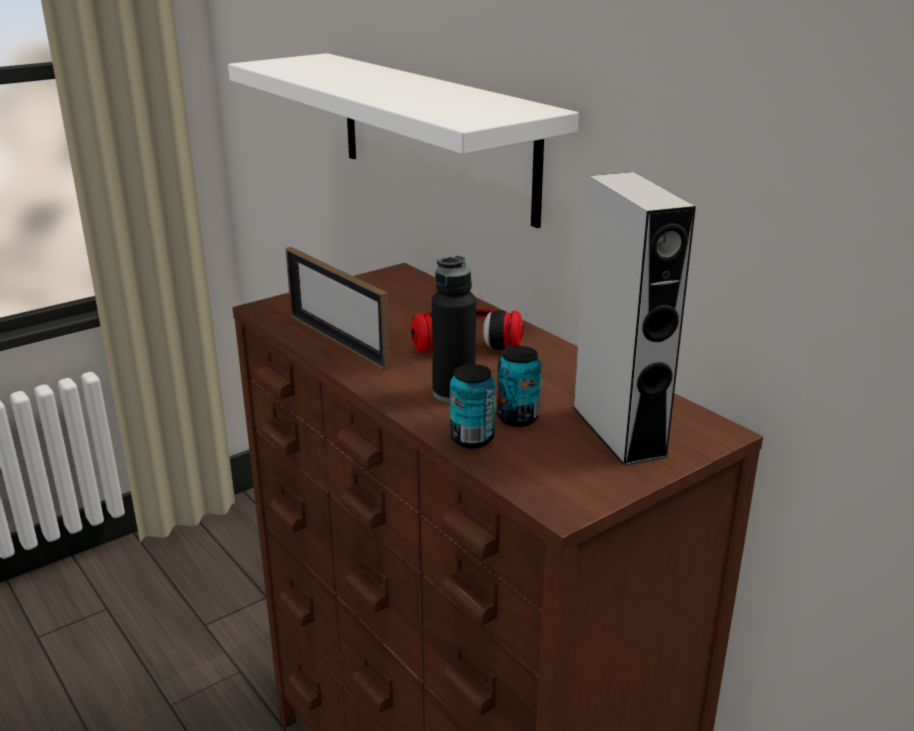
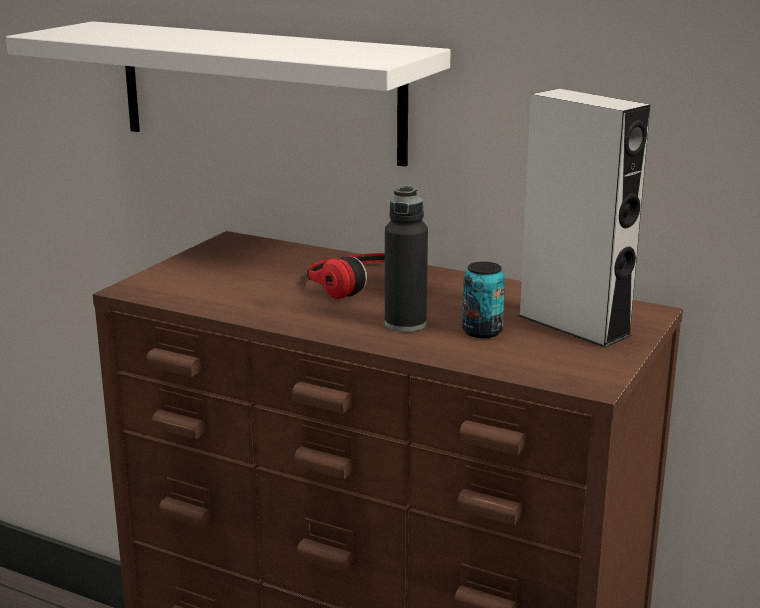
camera: 25 degrees left, 5 degrees down
(338, 340) = (243, 303): picture frame -> none
(472, 439) = (462, 353): can -> none

